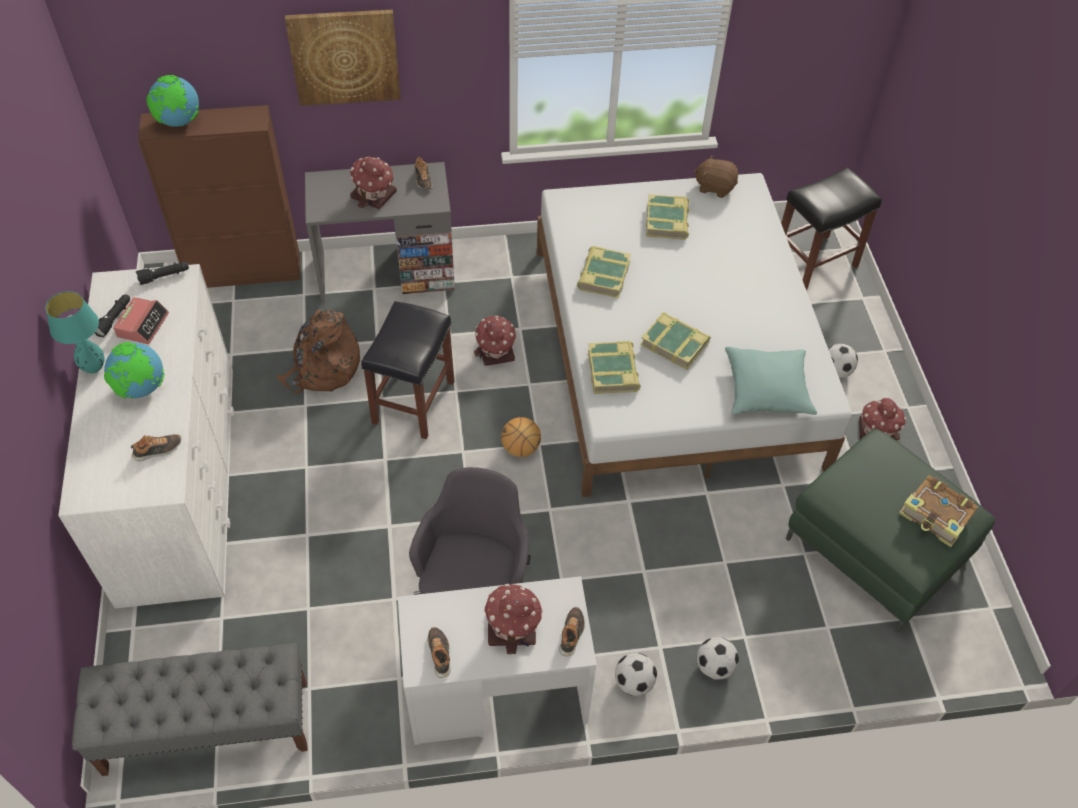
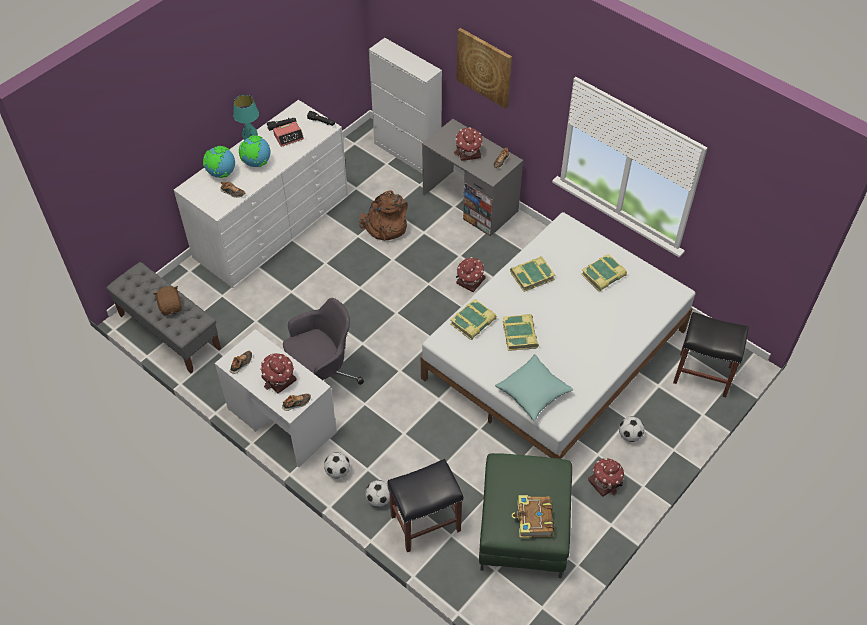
camera: 50 degrees right, 0 degrees up
(179, 122) = (394, 52): globe -> globe (221, 173)
(245, 272) = (407, 154): brown cabinet -> white cabinet
(413, 401) = (404, 272): black stool -> black stool (426, 522)
(520, 448) = (422, 333): basketball -> none
(715, 187) = (656, 278): brown plush toy -> brown plush toy (171, 307)

